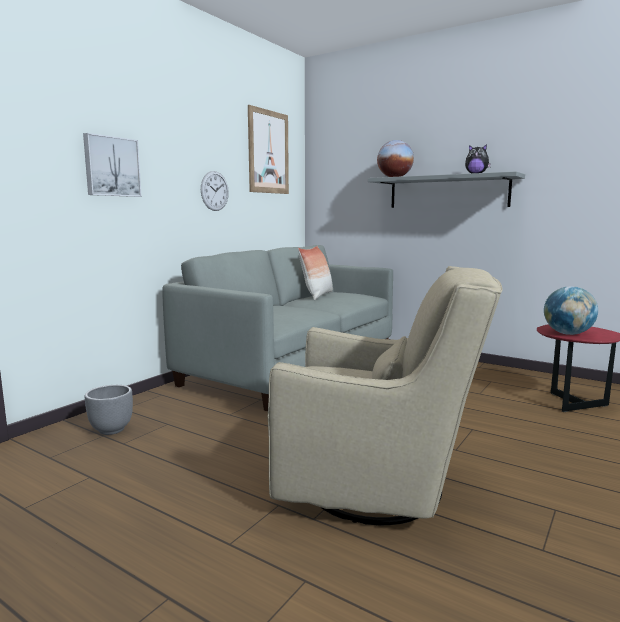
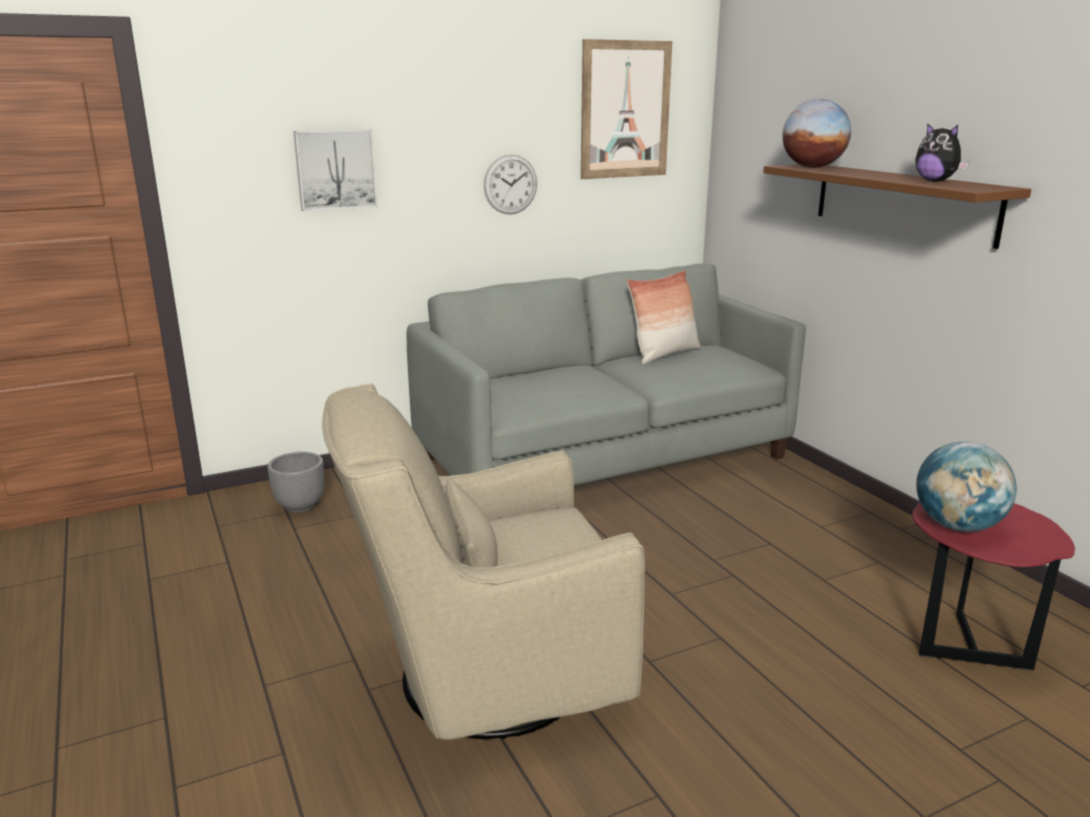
camera: 30 degrees right, 10 degrees up
(379, 486) = (484, 677): beige armchair -> beige armchair turned 120 degrees clockwise
(447, 192) = (903, 202): grey shelf -> brown shelf

